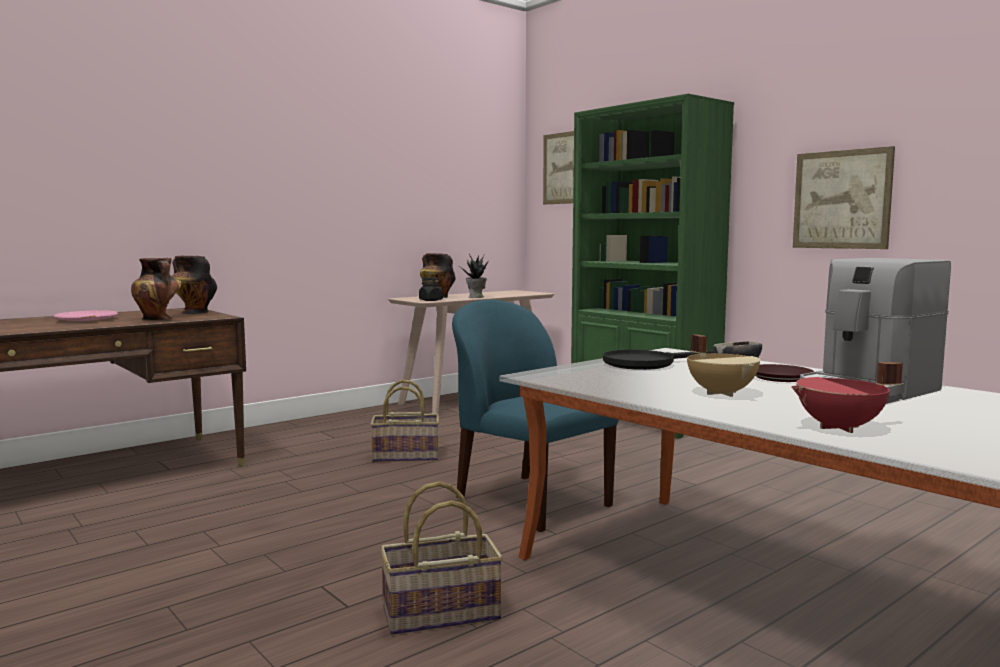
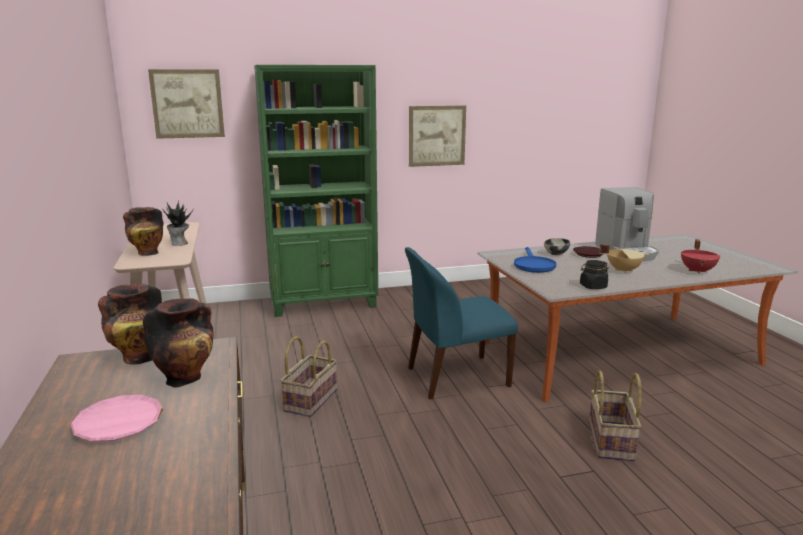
camera: 65 degrees left, 10 degrees up
(430, 300) = (173, 259): black jar -> black jar (593, 286)
(647, 363) = (533, 265): black frying pan -> blue frying pan

